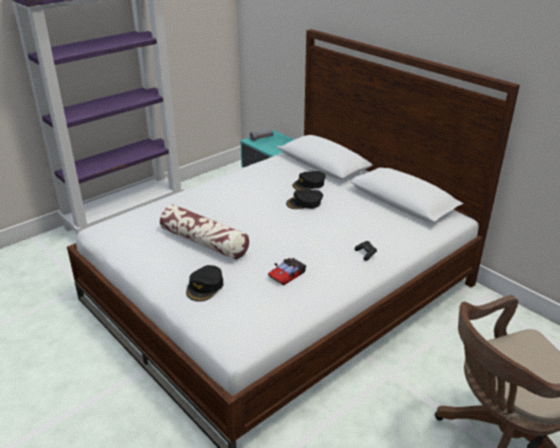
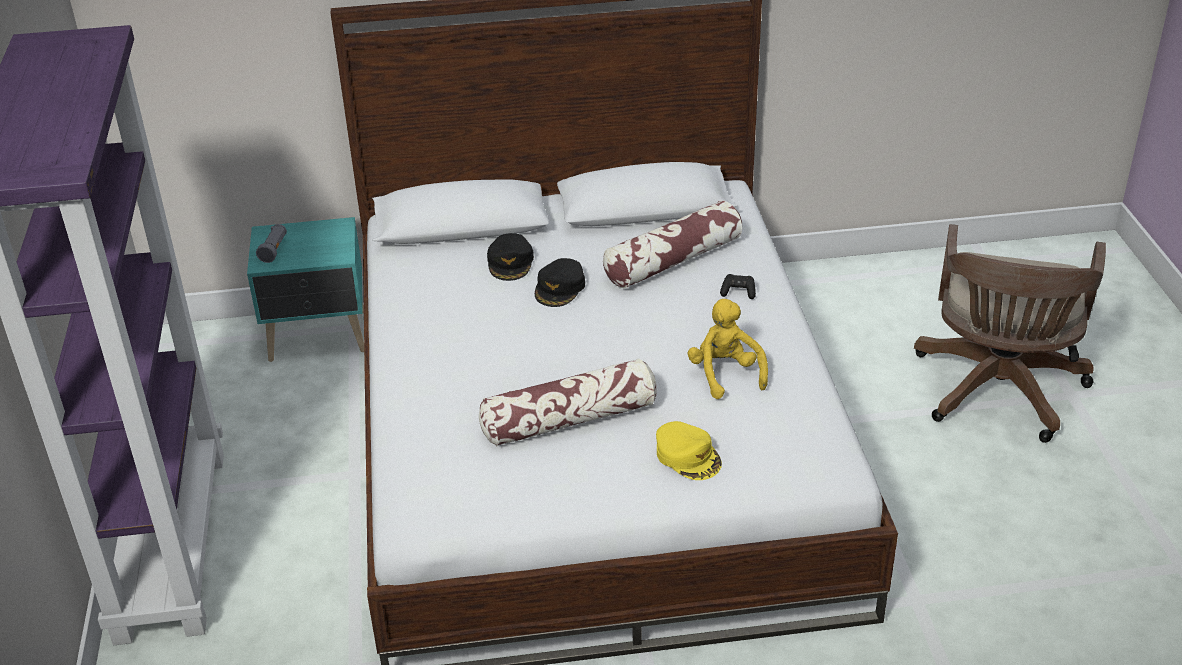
camera: 55 degrees left, 5 degrees up
(205, 287) = (688, 456): black cap -> yellow cap
(287, 275) = (725, 374): toy car -> yellow plush toy
(367, 224) = (673, 260): none -> pillow

